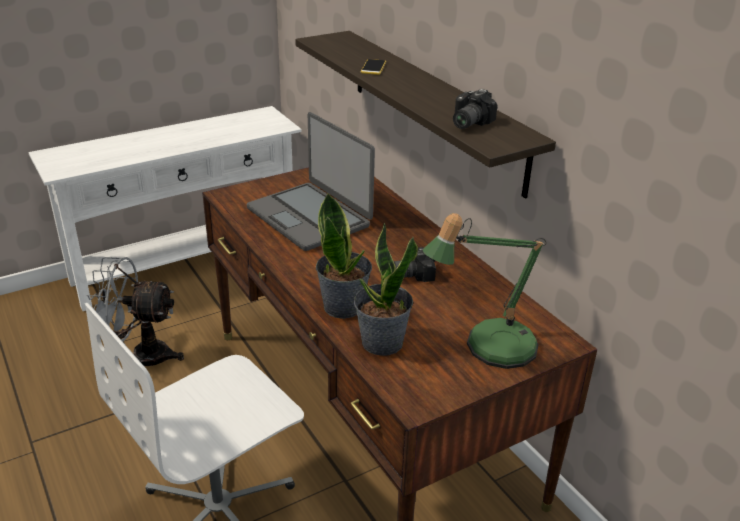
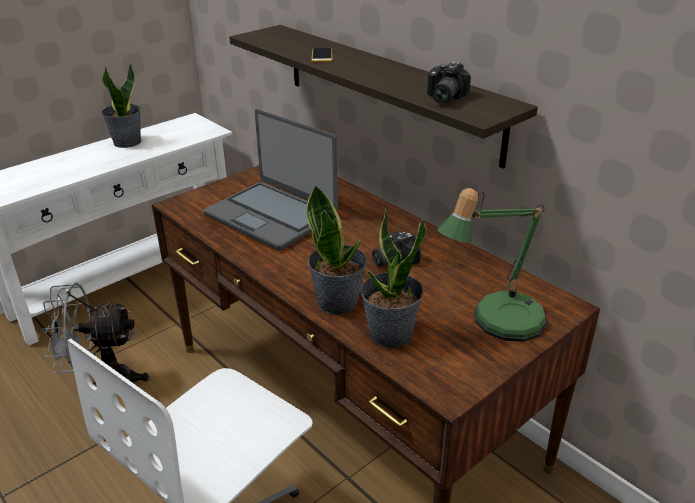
camera: 10 degrees left, 0 degrees up
(199, 128) = (127, 142): none -> potted plant

